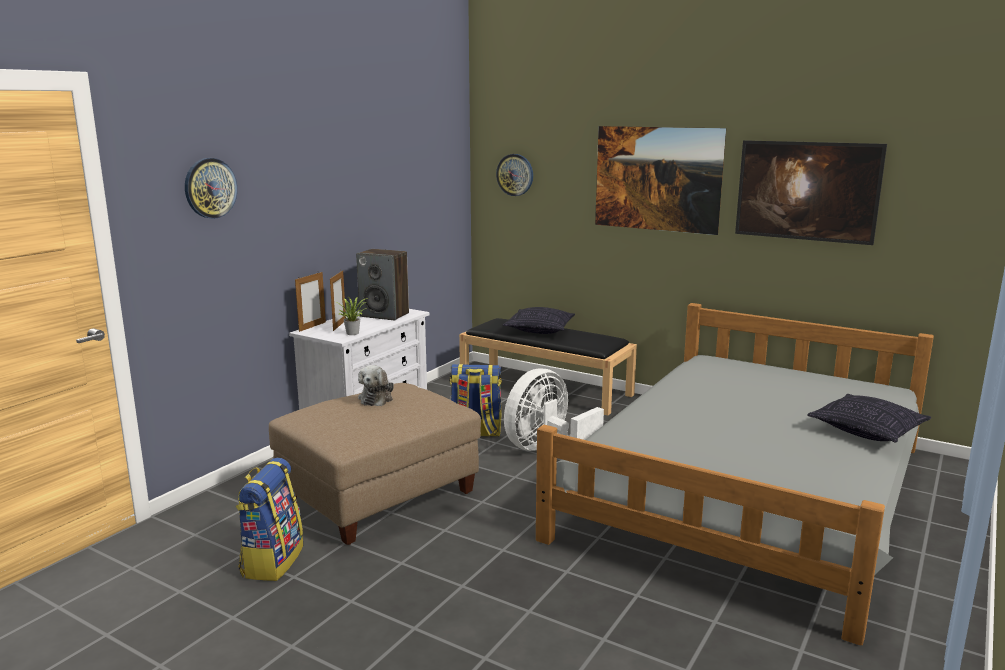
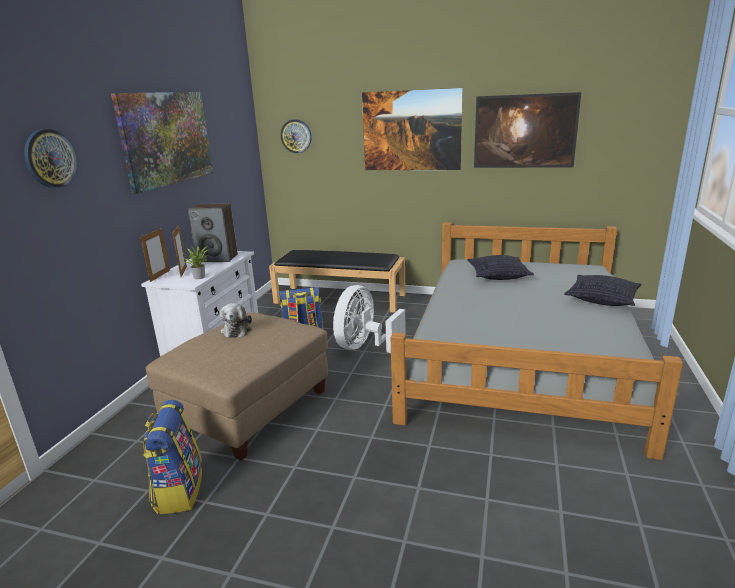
camera: 15 degrees left, 5 degrees up
(345, 171) = (167, 138): none -> picture
(540, 330) = (331, 255): pillow -> pillow (498, 276)

